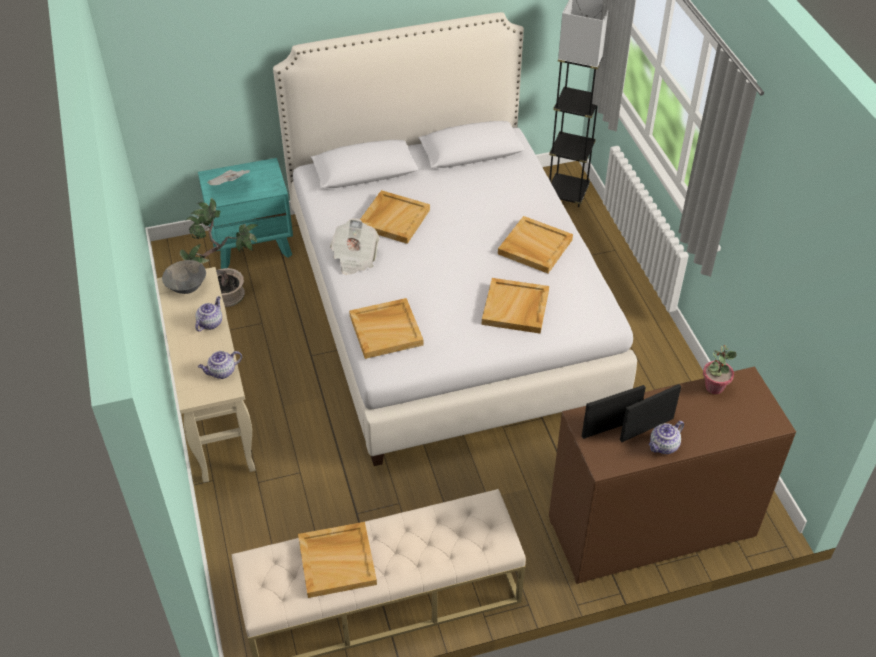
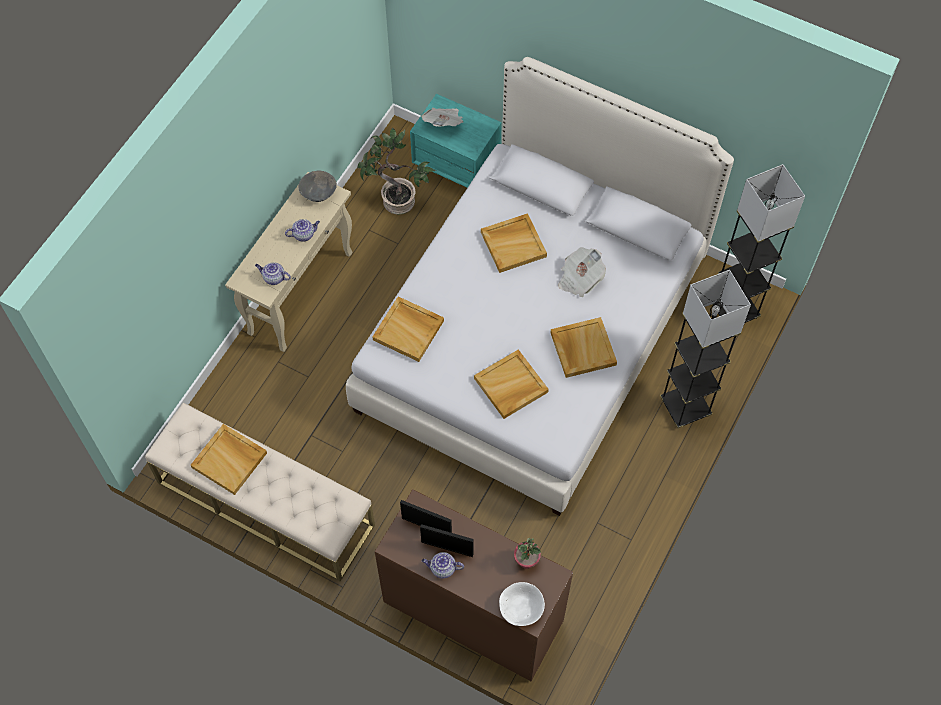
camera: 45 degrees right, 15 degrees up
(355, 257) = (453, 255): newspaper -> newspaper (579, 278)
(613, 272) = (685, 407): none -> grey floor lamp
(756, 421) = (521, 608): none -> white bowl

